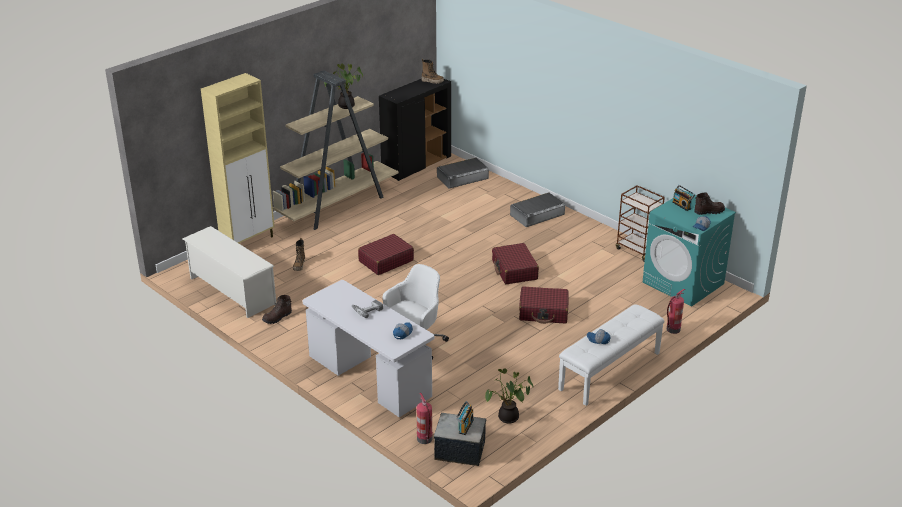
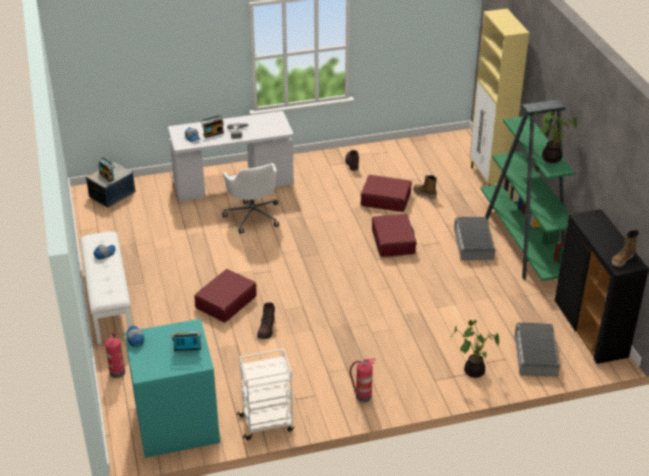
camera: 120 degrees right, 5 degrees up
(232, 291) = (411, 153): white shoe rack -> none
(338, 205) = (525, 245): beige bookcase -> green bookcase
(382, 324) = (213, 133): none -> radio
(425, 439) = (140, 185): fire extinguisher -> fire extinguisher (362, 396)
(507, 418) = (118, 227): potted plant -> potted plant (473, 370)
(514, 270) = (309, 313): red suitcase -> red suitcase (385, 199)
(537, 214) = (405, 378): grey storage box -> grey storage box (473, 243)
(637, 250) = (267, 423): brown cart -> white cart
(708, 212) = (155, 361): brown boot -> brown boot (267, 329)

